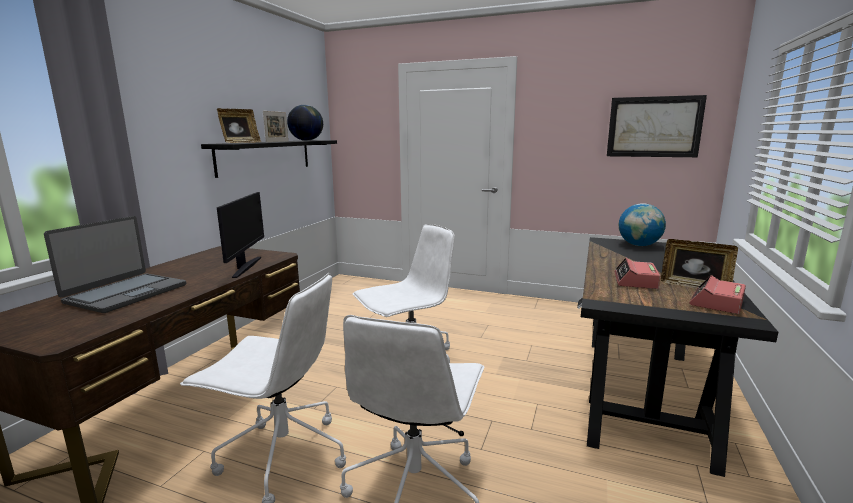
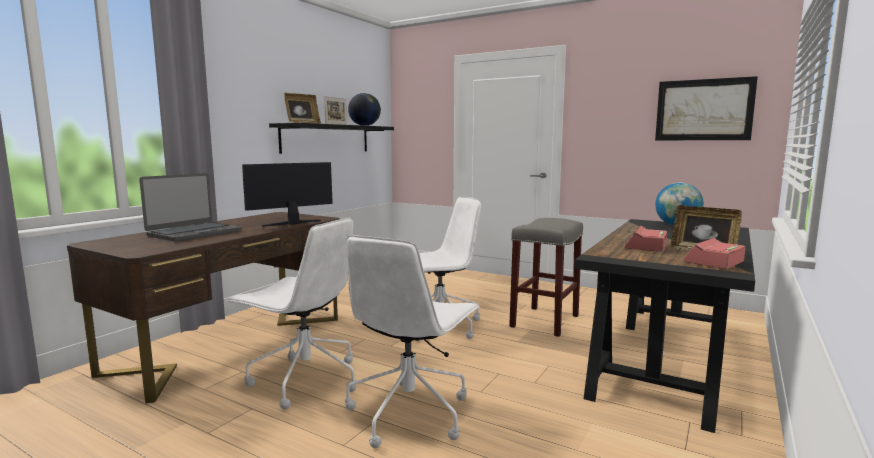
camera: 10 degrees right, 5 degrees down
(245, 267) = (292, 223): monitor -> monitor turned 135 degrees counterclockwise
(513, 344) = (544, 321): none -> grey stool

